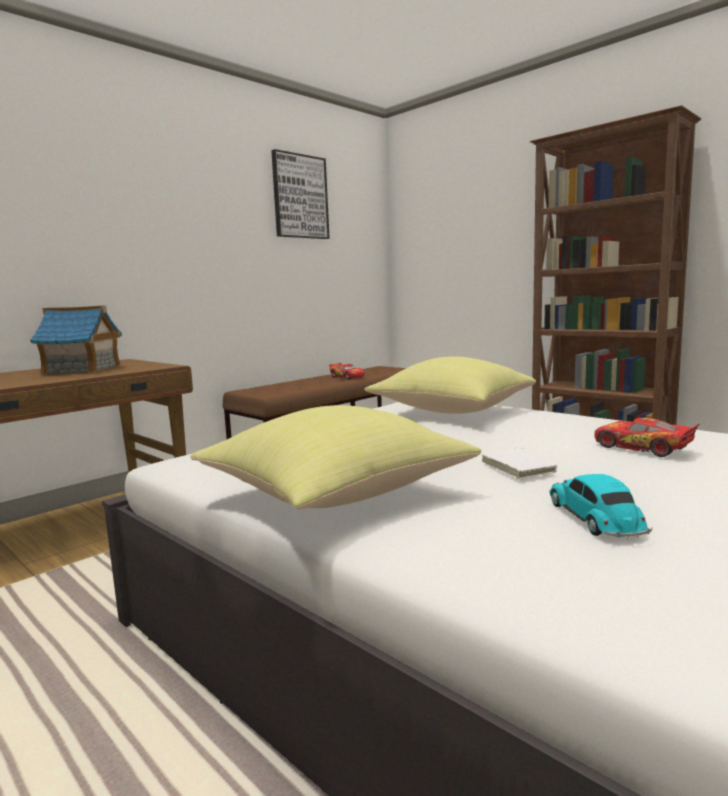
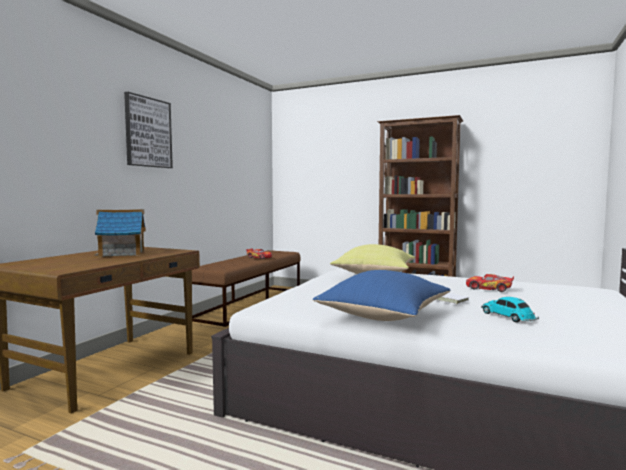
camera: 20 degrees left, 5 degrees down
(300, 197) = (228, 138): picture -> picture (148, 132)
(336, 498) = (384, 317): yellow pillow -> blue pillow

